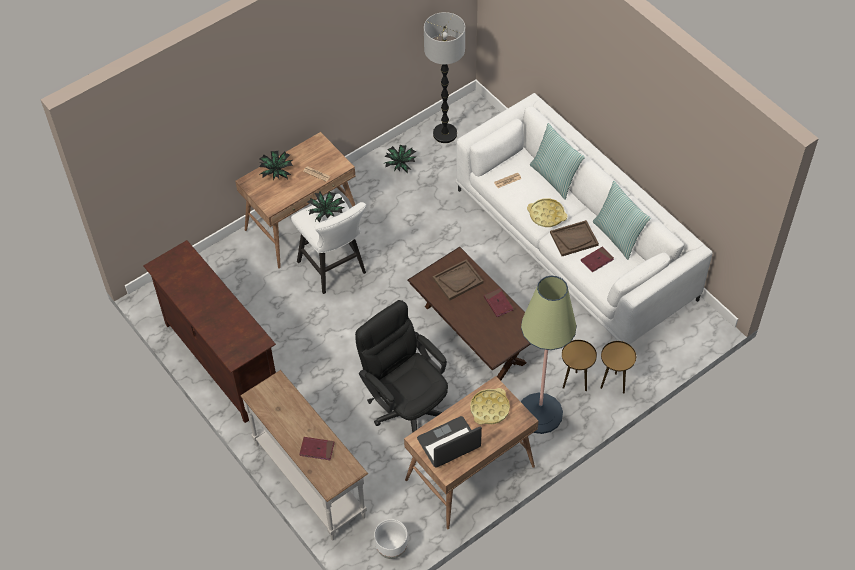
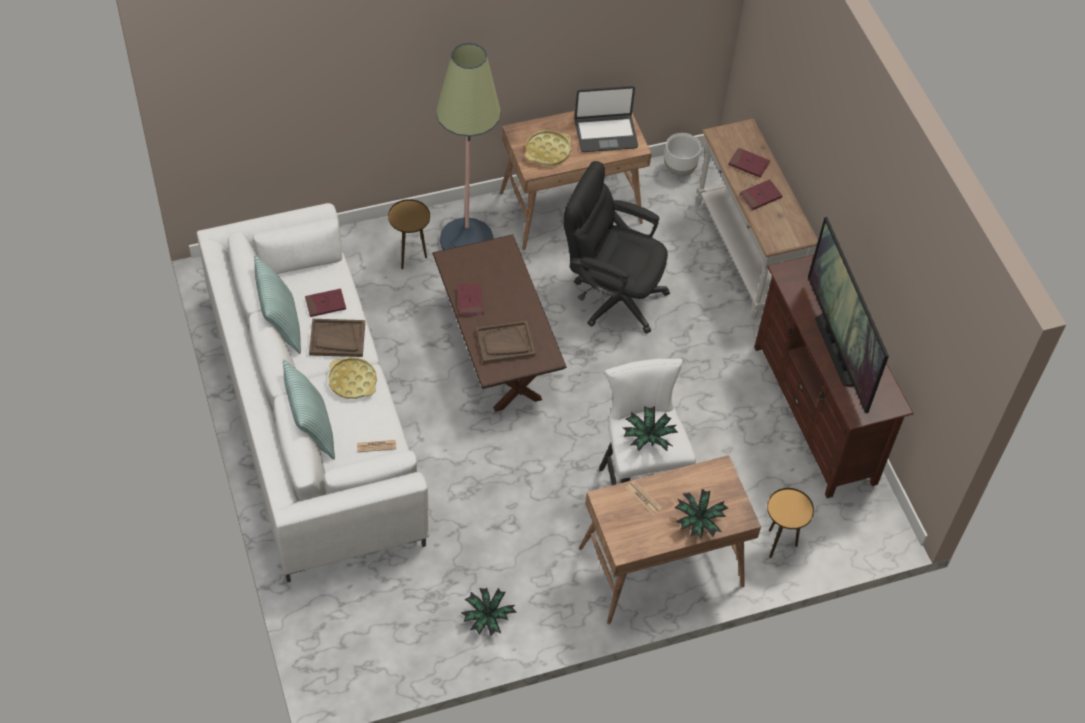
camera: 165 degrees left, 0 degrees up
(207, 293) = (837, 350): none -> television
(298, 421) = (760, 196): none -> red book
(406, 405) = (611, 295): black office chair -> black office chair turned 135 degrees clockwise
(445, 134) = (400, 646): floor lamp -> none
(613, 384) = (368, 242): brown side table -> brown side table (778, 544)

